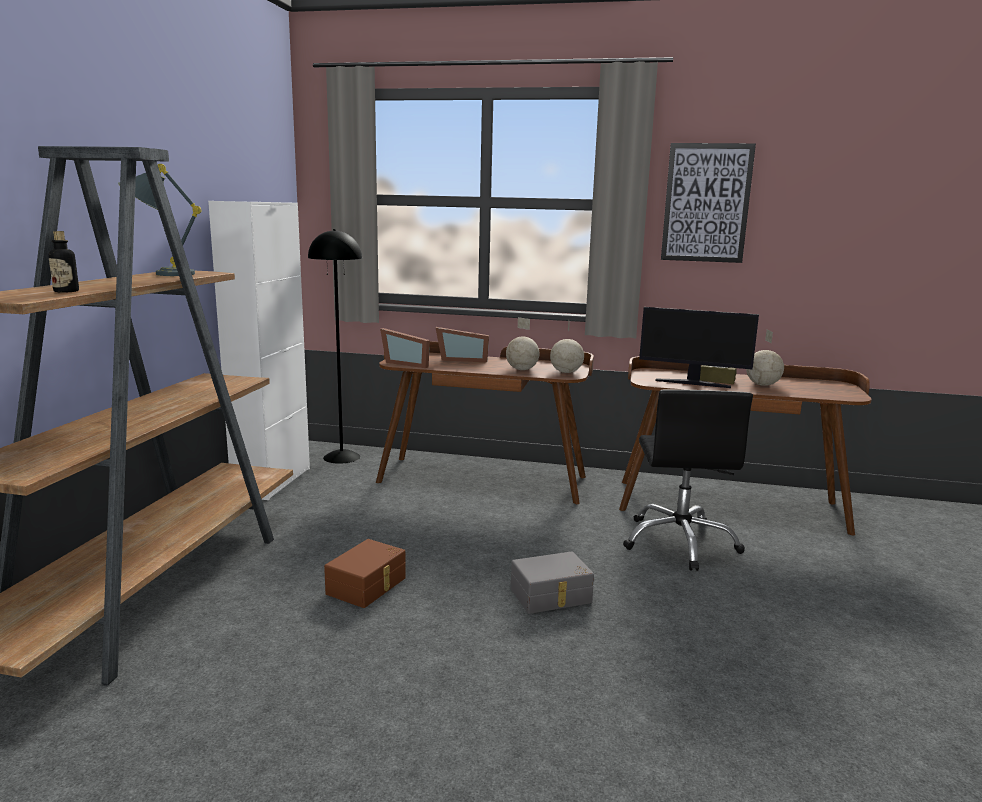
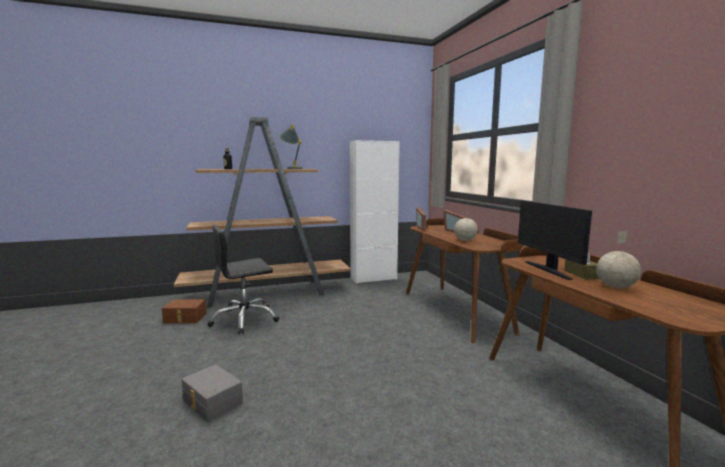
camera: 60 degrees right, 5 degrees down
(341, 457) = (420, 280): black floor lamp -> none
(368, 586) = (305, 321): brown storage box -> brown storage box (185, 318)
(551, 596) = (342, 363): grey storage box -> grey storage box (211, 402)
(566, 372) = (484, 246): globe -> none
(680, 542) = (476, 391): black office chair -> black office chair (245, 319)
(706, 203) = (633, 111): picture -> none

